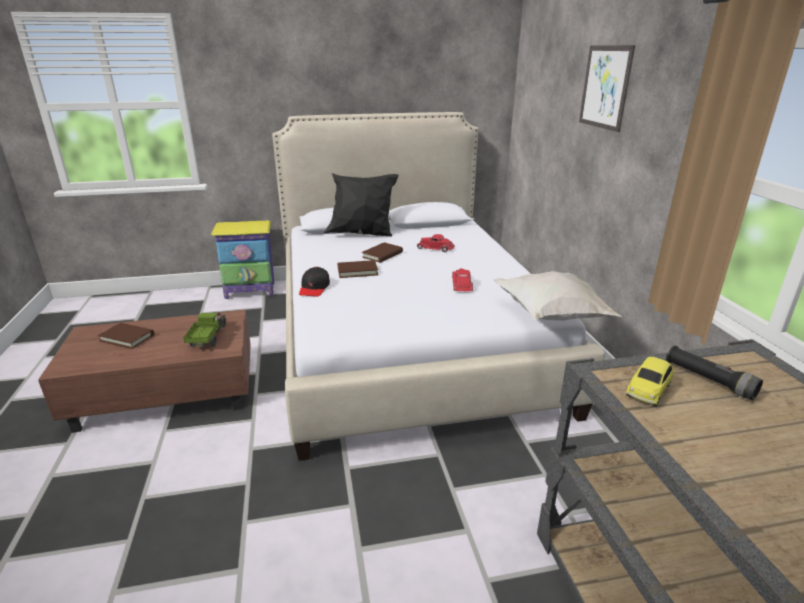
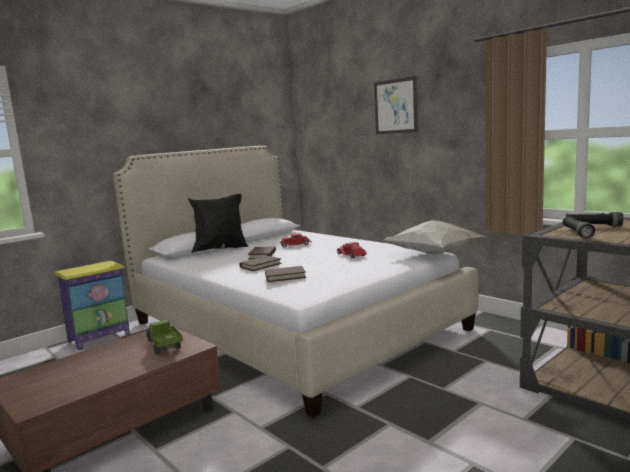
camera: 30 degrees left, 15 degrees down
(127, 338) = (72, 370): brown book -> brown book (285, 276)
(314, 288) = (243, 280): black cap -> none
(648, 389) = (577, 233): toy car -> black flashlight

